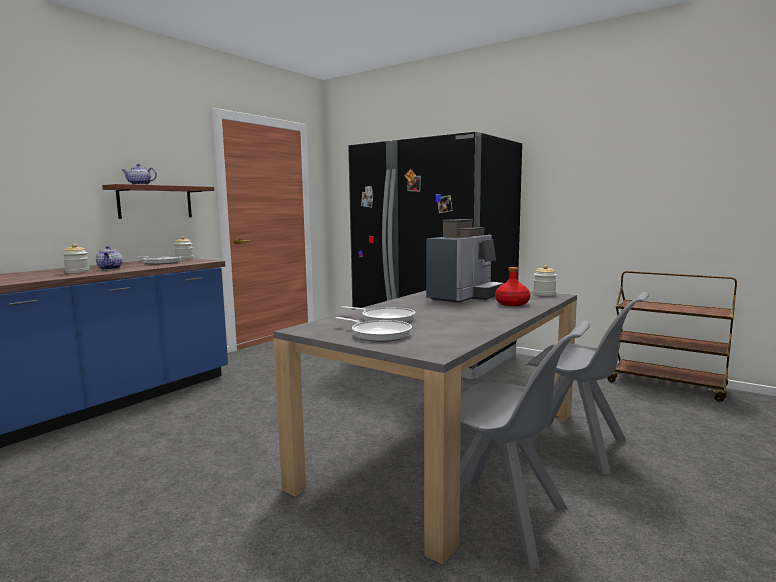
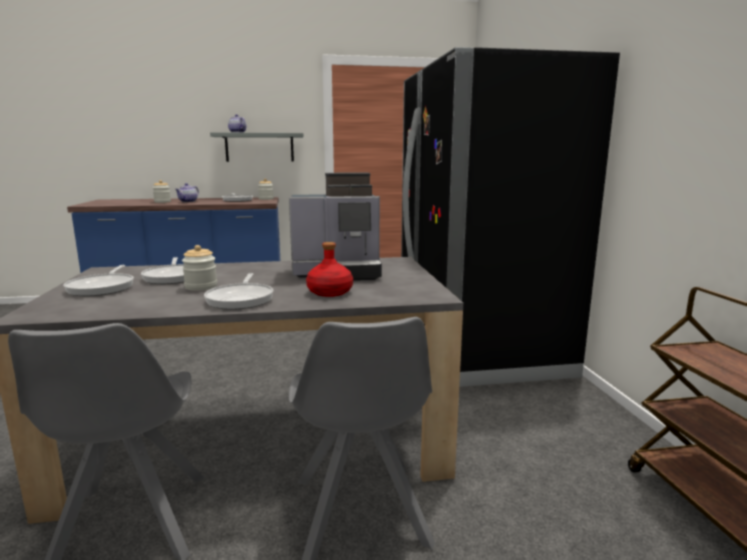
camera: 45 degrees right, 5 degrees up
(155, 202) = (259, 147): brown shelf -> grey shelf
(493, 316) = (241, 299): none -> frying pan
(544, 294) = (428, 291): jar -> jar (201, 286)

